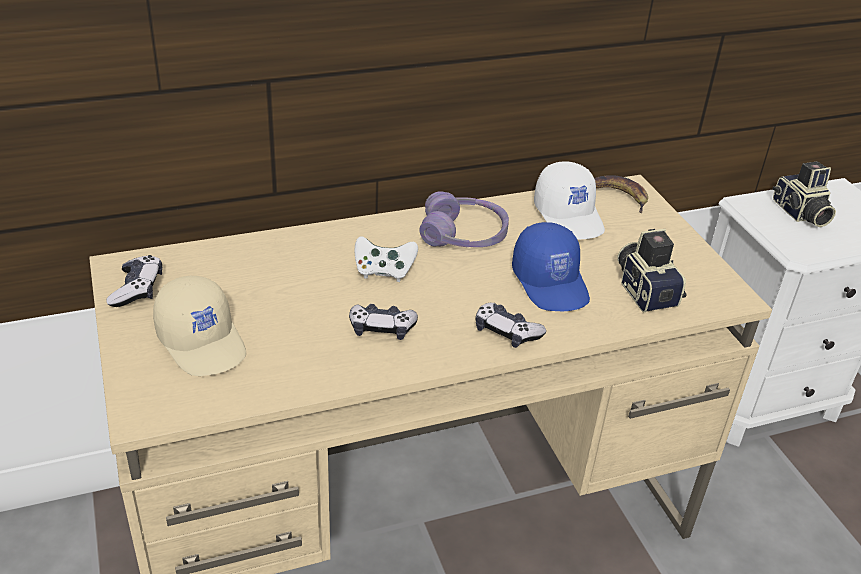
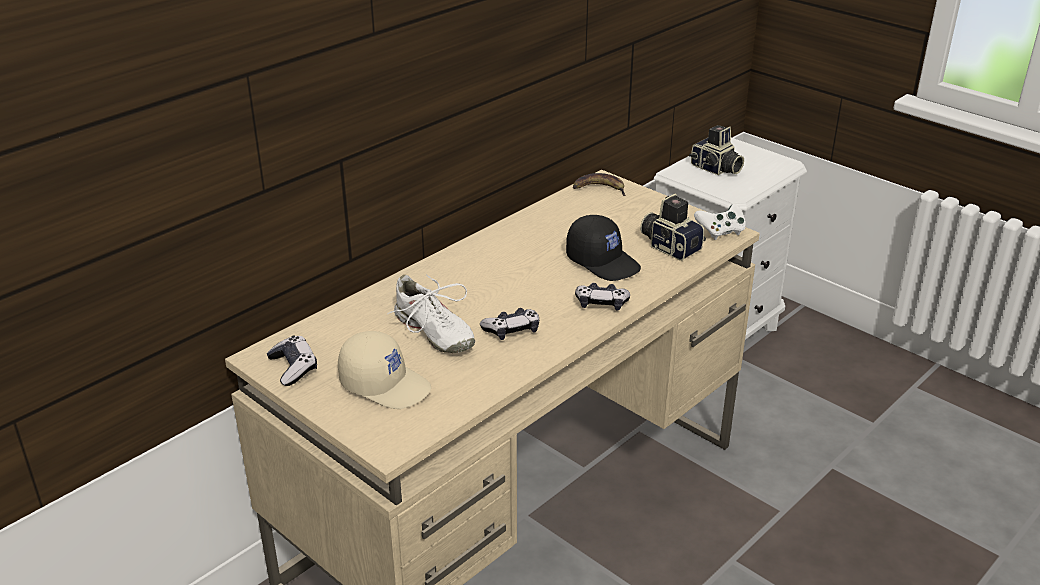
camera: 25 degrees left, 5 degrees down
(300, 301) = (433, 333): none -> white shoe
(383, 271) = (476, 292): white game controller -> white game controller (720, 232)
(463, 235) = (512, 250): purple headphones -> none
(551, 283) = (603, 261): blue cap -> black cap
(570, 216) = (577, 213): white cap -> none

